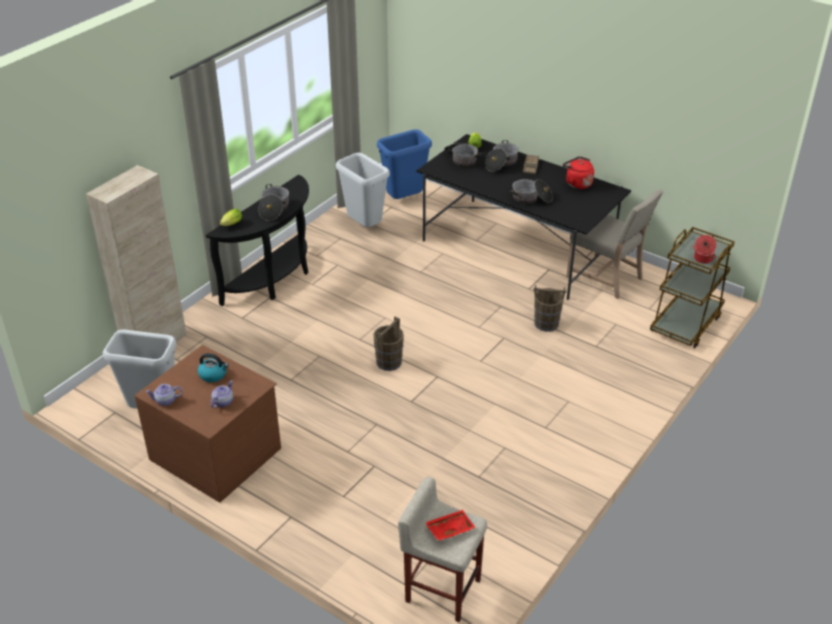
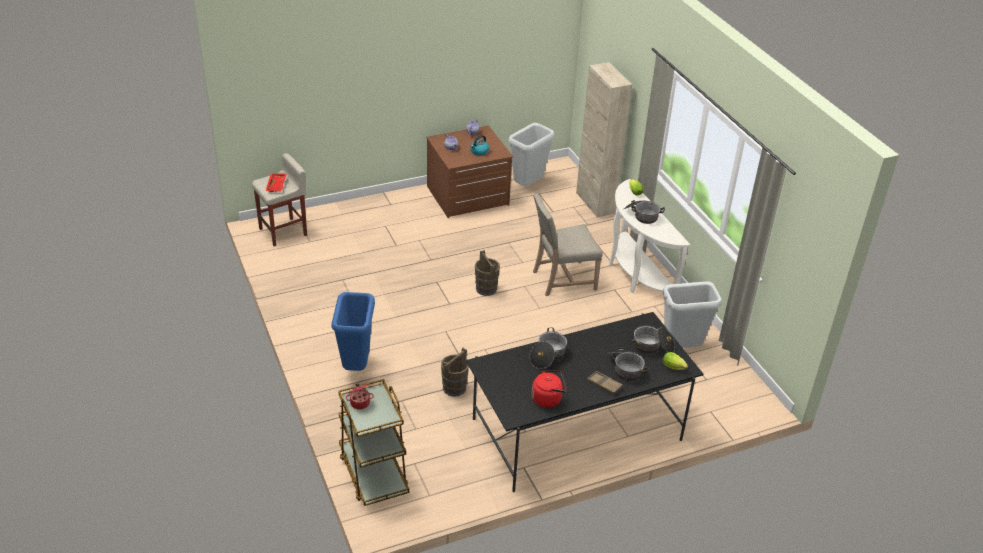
camera: 120 degrees right, 0 degrees up
(275, 280) = (635, 274): black console table -> white console table
(404, 200) = (714, 393): blue trash can -> blue trash can (357, 367)
(607, 278) = (480, 463): beige chair -> beige chair (562, 280)

